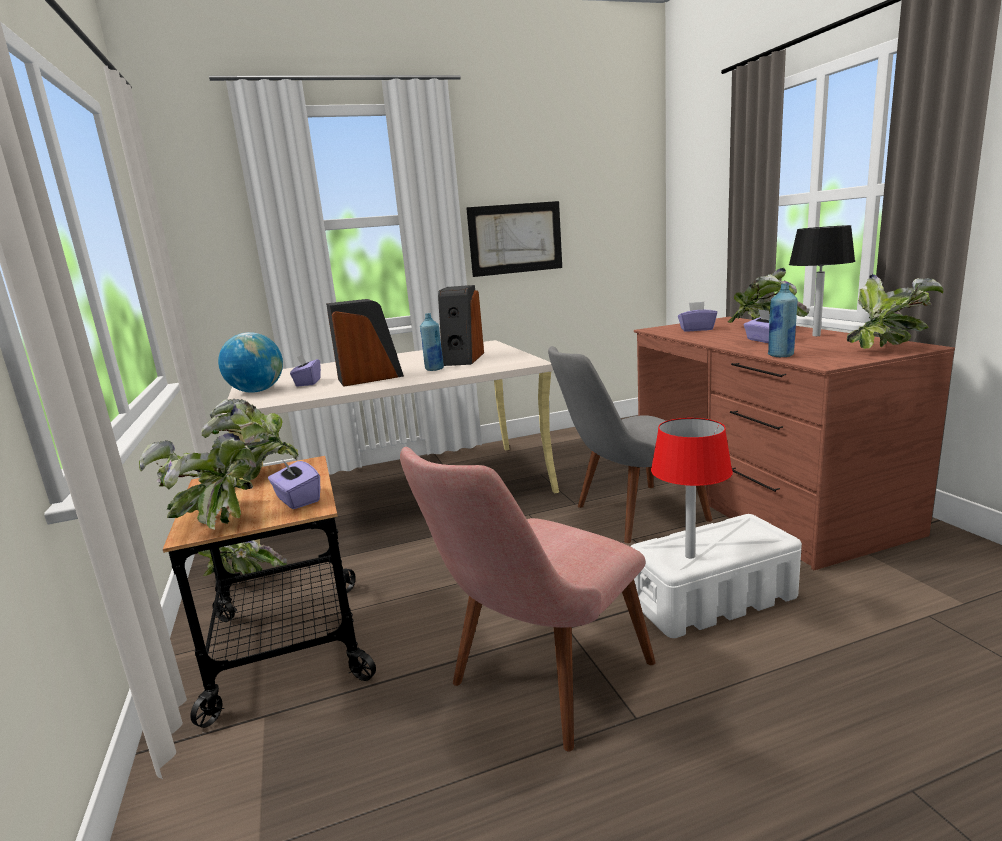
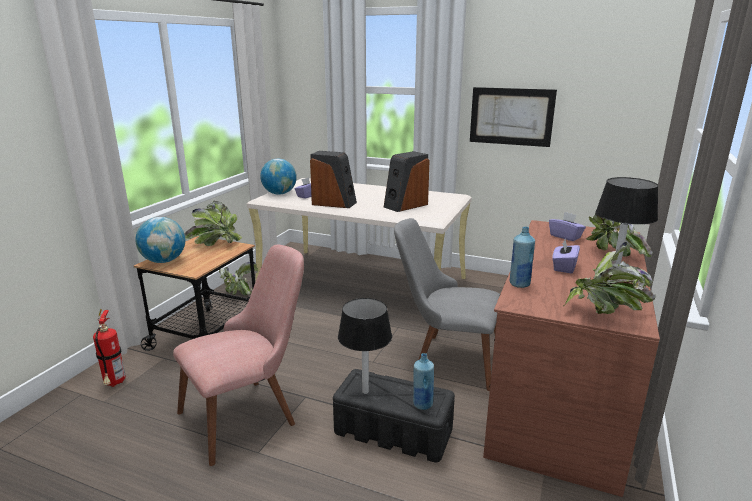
camera: 40 degrees right, 5 degrees up
(216, 521) = (164, 261): potted plant -> globe
(232, 810) = (114, 384): none -> fire extinguisher
(297, 500) = (199, 264): purple tissue box -> none
(434, 369) = (373, 208): blue bottle -> blue bottle (422, 404)
(537, 686) = (250, 412): pink chair -> pink chair turned 150 degrees clockwise
(689, 556) = (365, 391): red table lamp -> black table lamp
(711, 600) = (392, 431): white storage box -> black storage box

